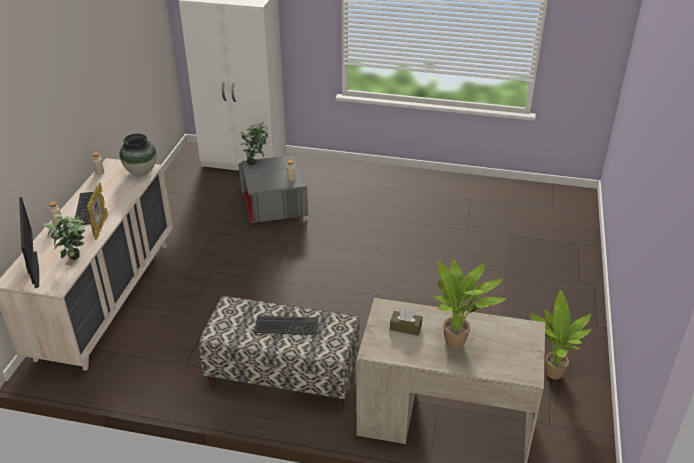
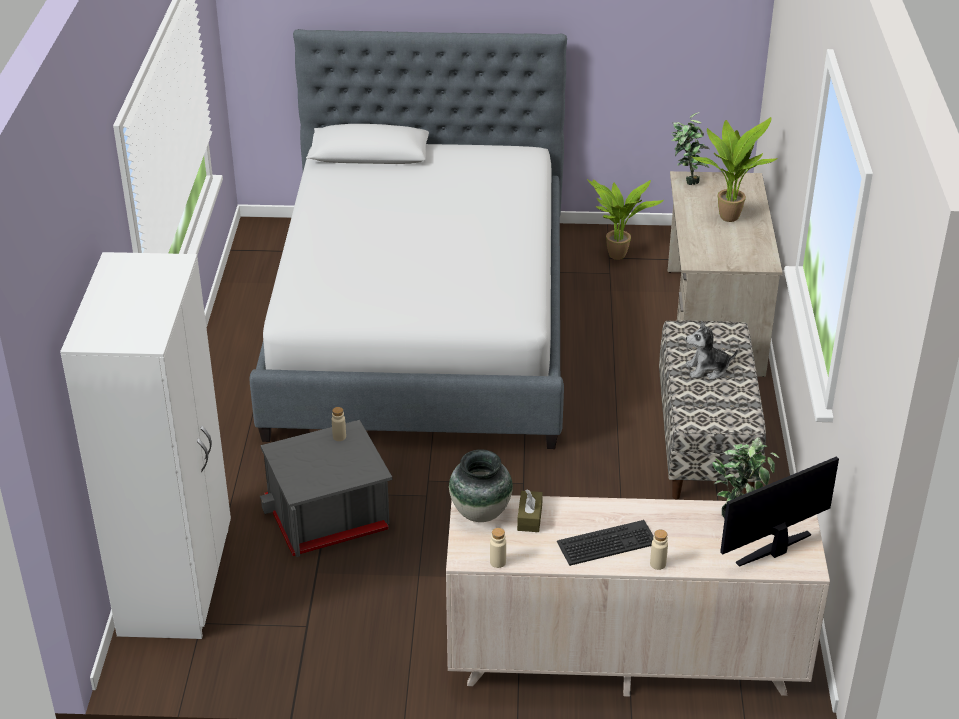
camera: 100 degrees left, 0 degrees up
(101, 227) = (650, 512): picture frame -> none
(256, 162) = (292, 484): potted plant -> potted plant (686, 180)
(286, 326) = (707, 369): keyboard -> plush toy
(405, 327) = (720, 246): brown tissue box -> brown tissue box (529, 518)
(456, 255) = (422, 325): none -> bed

